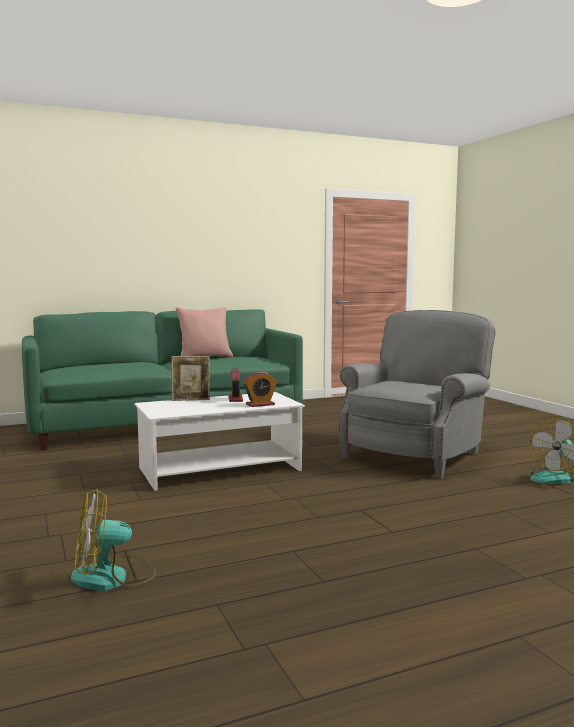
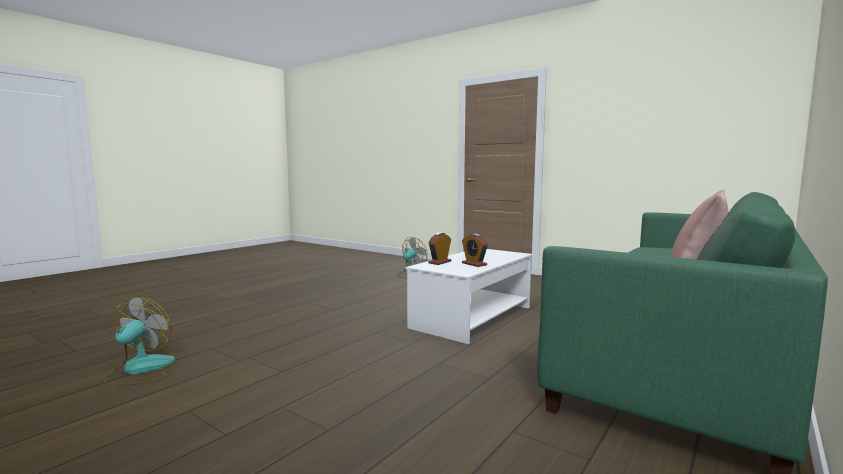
camera: 150 degrees right, 0 degrees up
(191, 400) = (504, 259): picture frame -> none
(415, 454) = (306, 374): grey armchair -> none

